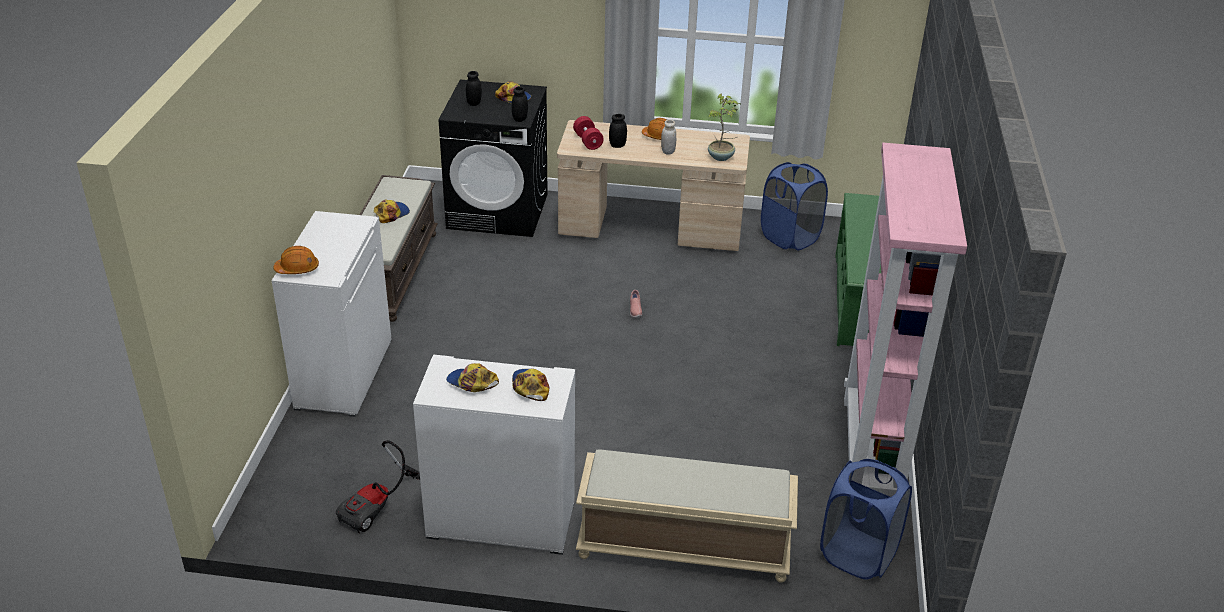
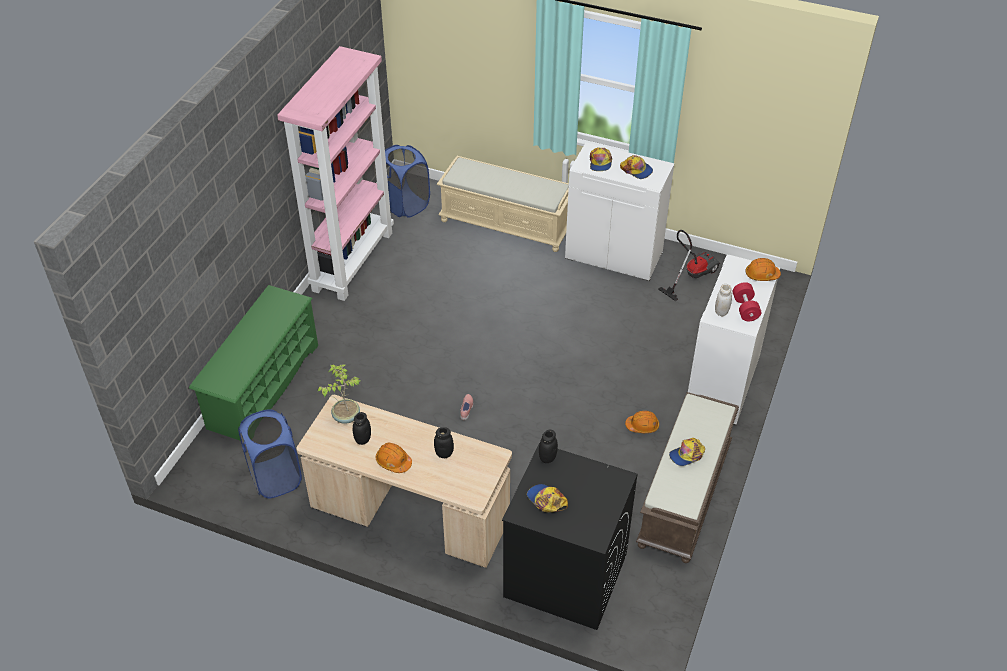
camera: 165 degrees left, 10 degrees up
(439, 321) = (642, 426): none -> orange hard hat
(474, 103) = (593, 497): black jar -> black jar (363, 439)
(588, 141) = (473, 465): red dumbbell -> red dumbbell (745, 309)
(668, 151) = (395, 434): white jar -> white jar (721, 312)

